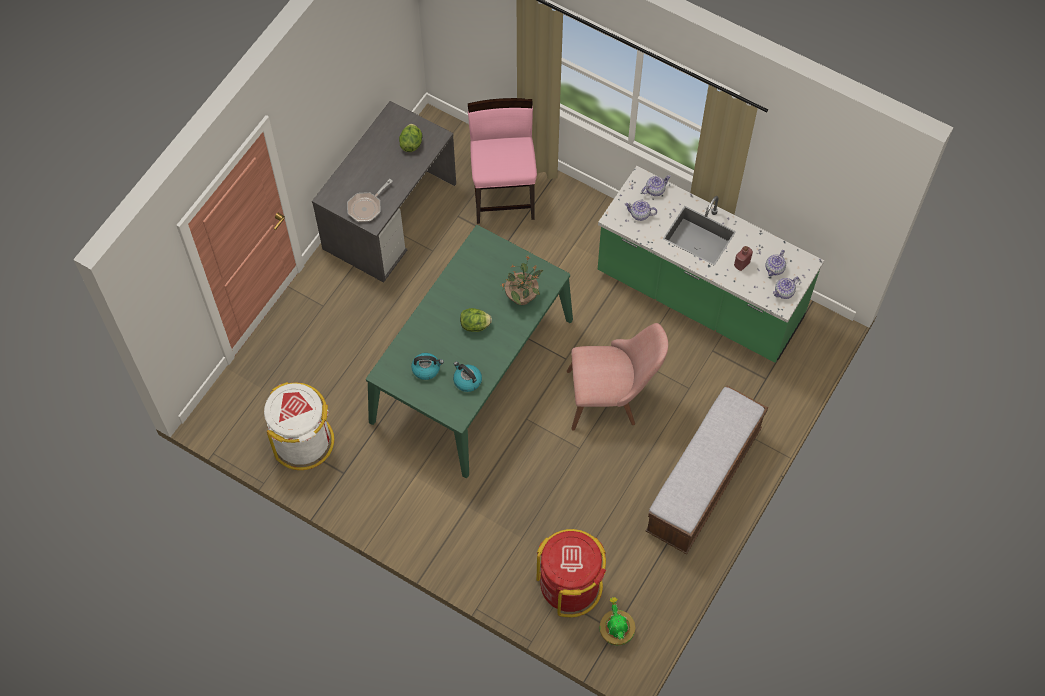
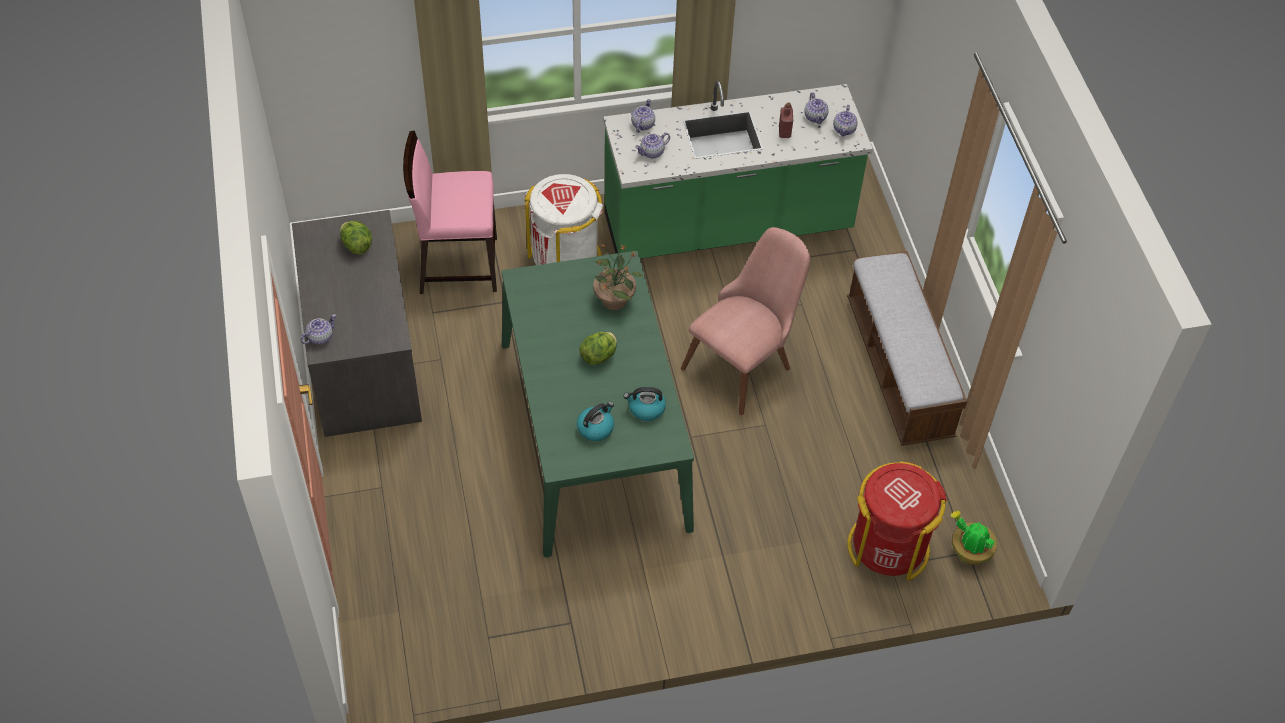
camera: 45 degrees left, 10 degrees down
(303, 441) = (497, 626): white trash can -> white trash can (565, 257)
(335, 188) = (320, 337): none -> teapot
(366, 207) = (372, 330): frying pan -> none
(504, 194) = (457, 264): pink chair -> pink chair turned 45 degrees counterclockwise

